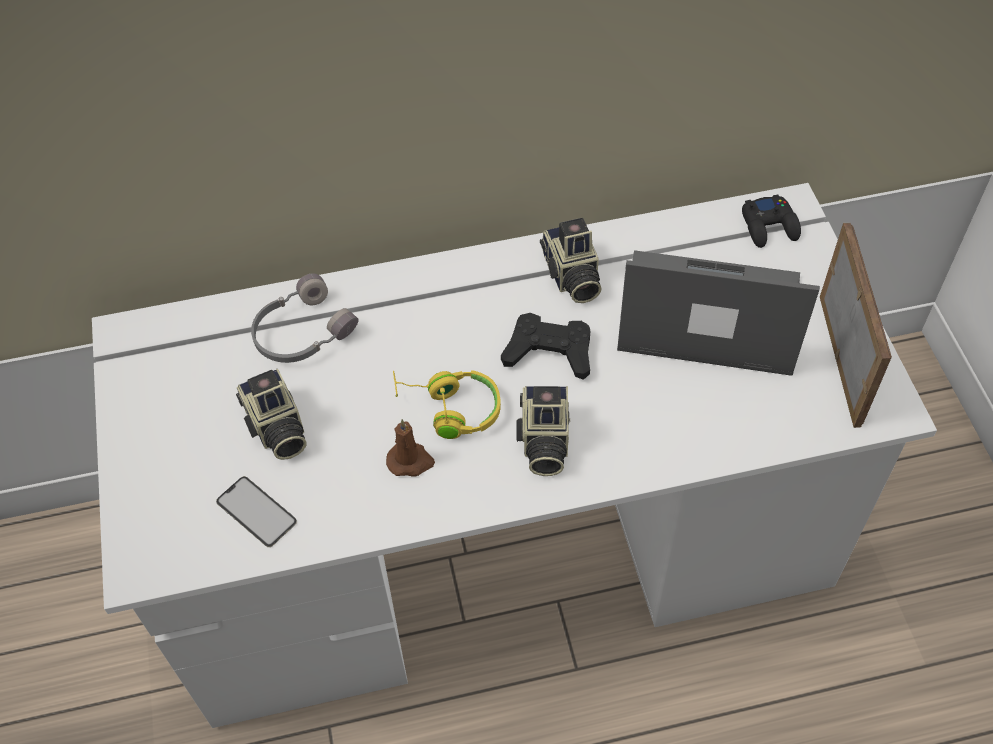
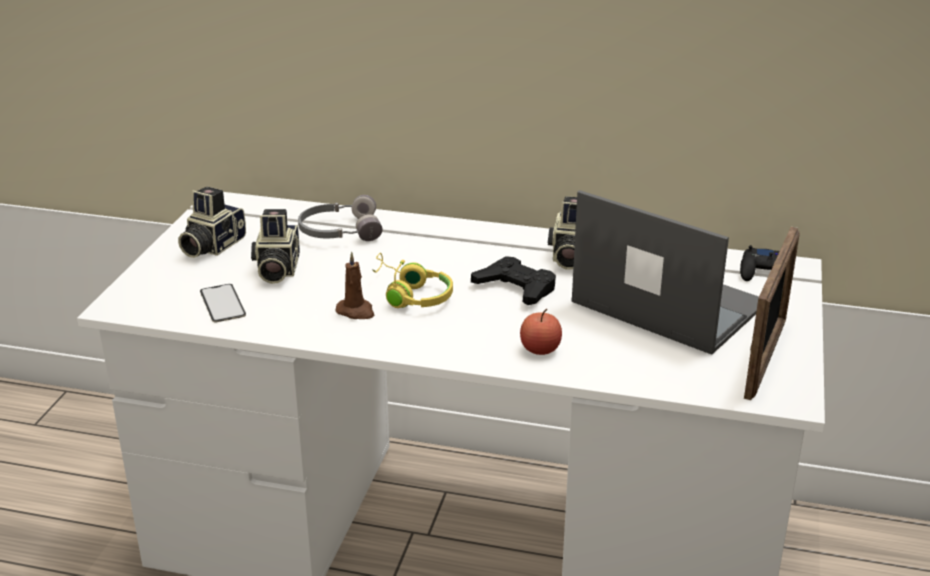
camera: 25 degrees right, 25 degrees down
(543, 441) = (467, 330): camera -> camera (211, 246)
(631, 439) = (540, 349): none -> apple

